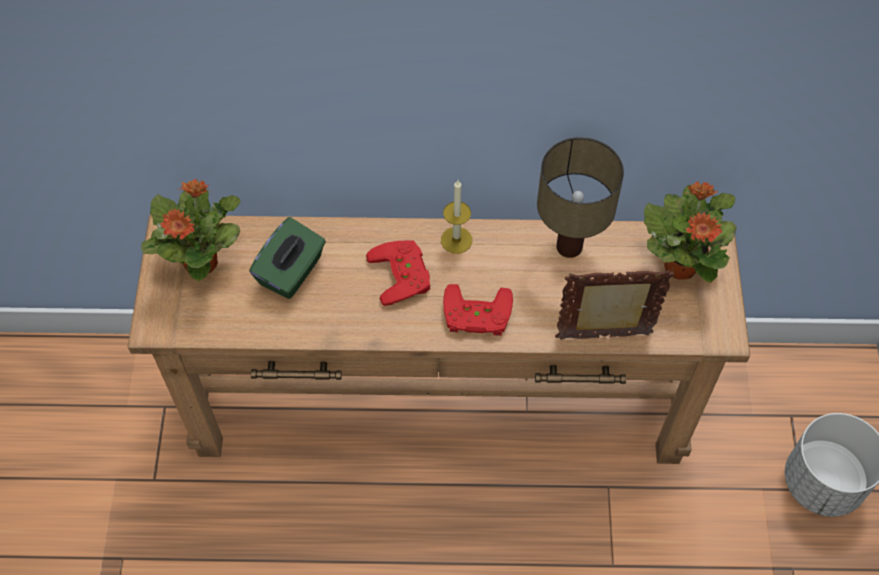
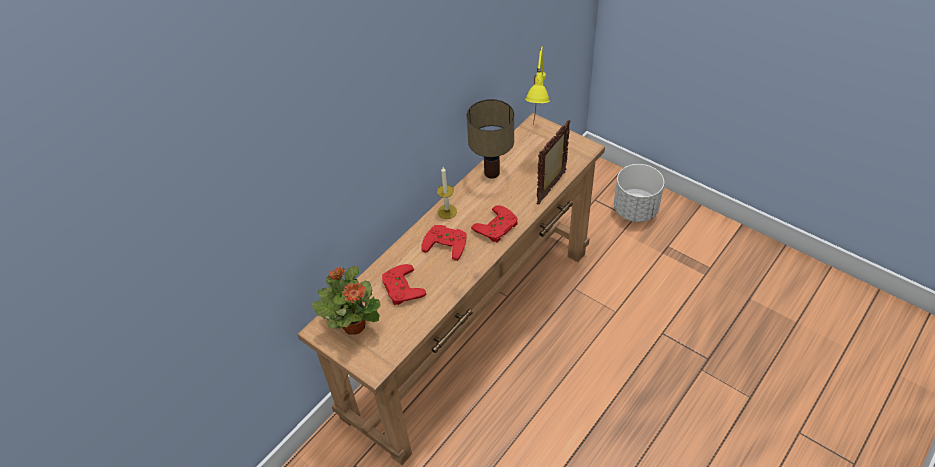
camera: 50 degrees left, 10 degrees down
(291, 272) = (400, 288): green tissue box -> red game controller
(681, 265) = (538, 141): potted plant -> yellow table lamp

